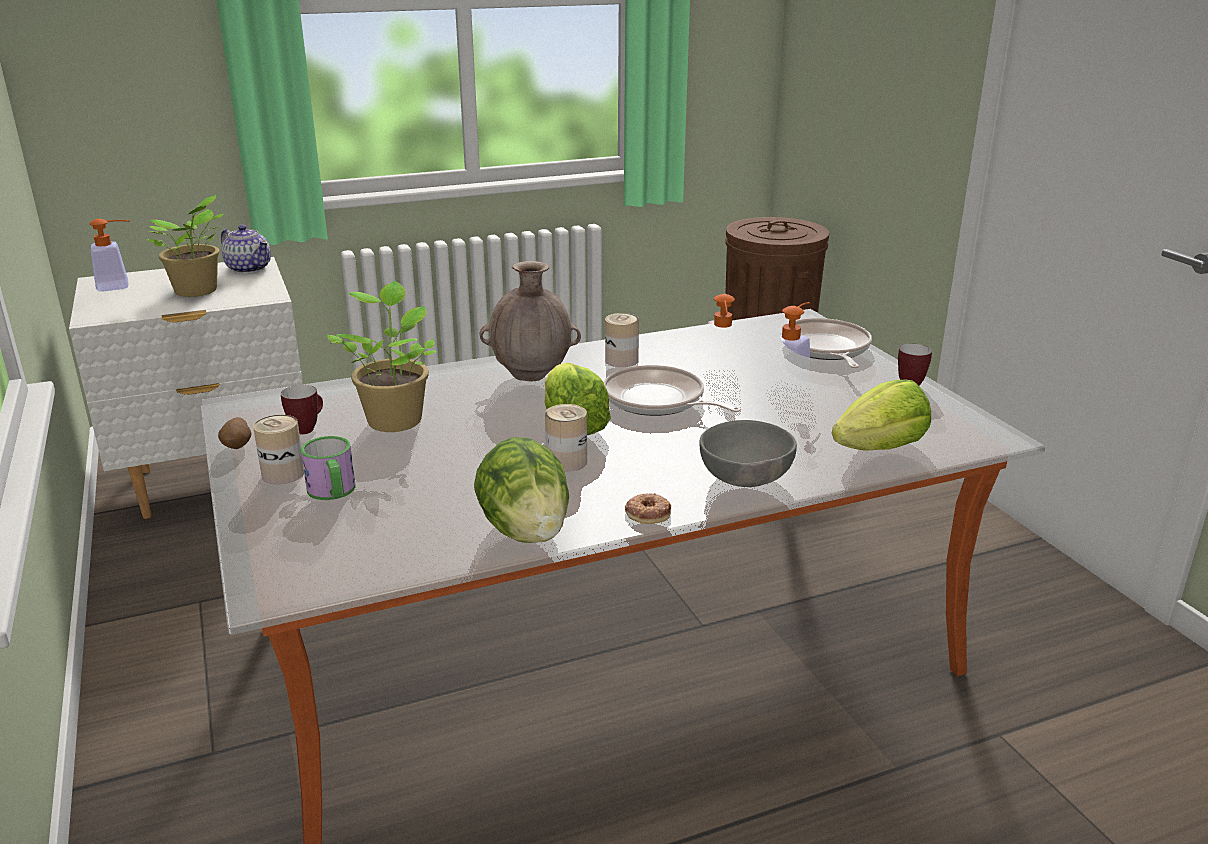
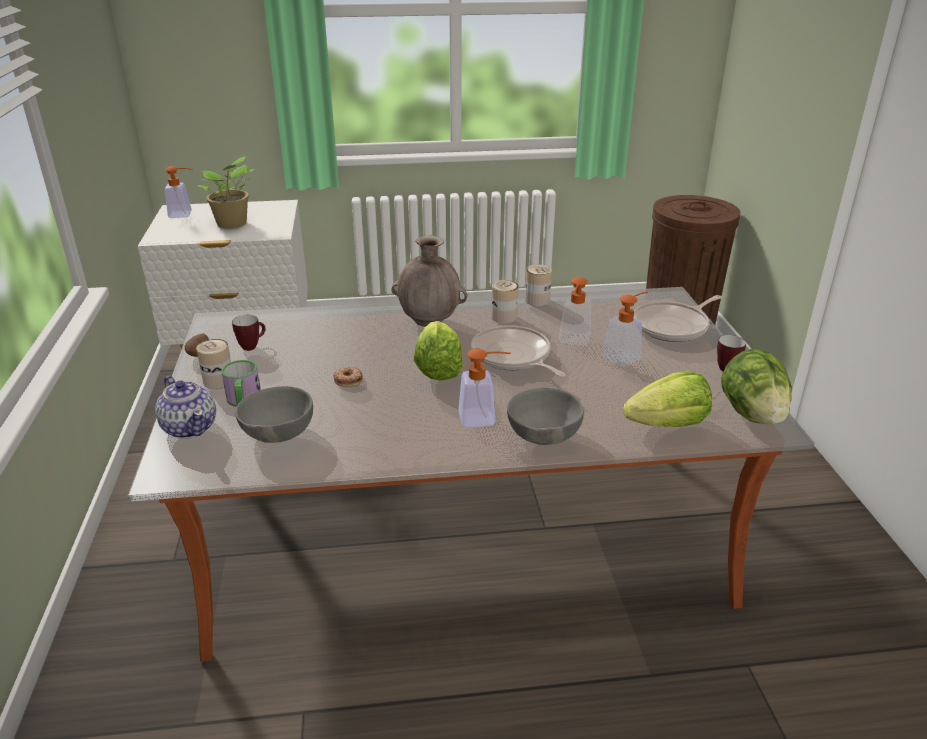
camera: 15 degrees right, 5 degrees up
(249, 268) = (275, 208): teapot -> teapot (190, 427)
(395, 419) = (314, 346): potted plant -> none
(403, 525) = (277, 435): none -> grey bowl
(526, 531) = (358, 454): lettuce -> lettuce (752, 414)
(566, 462) = (417, 400): can -> can (537, 300)
(648, 513) = (454, 453): donut -> donut (348, 380)
(662, 470) = (484, 418): none -> soap dispenser
(825, 349) = (673, 326): frying pan -> frying pan turned 135 degrees counterclockwise

